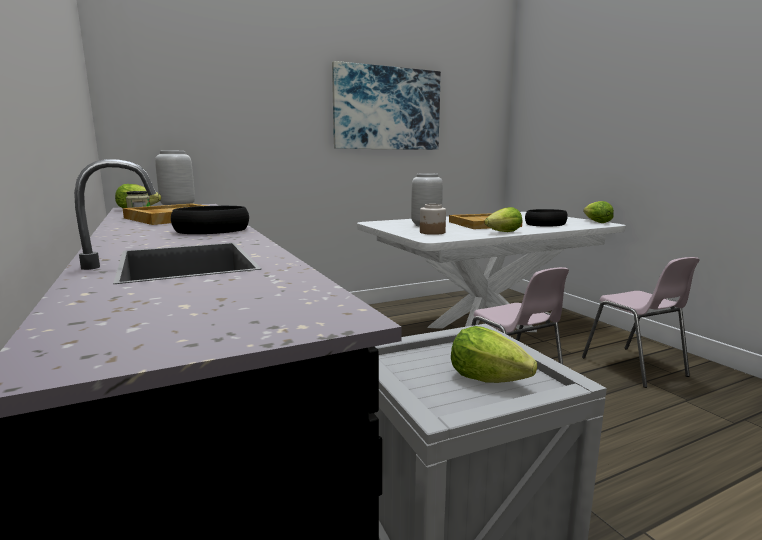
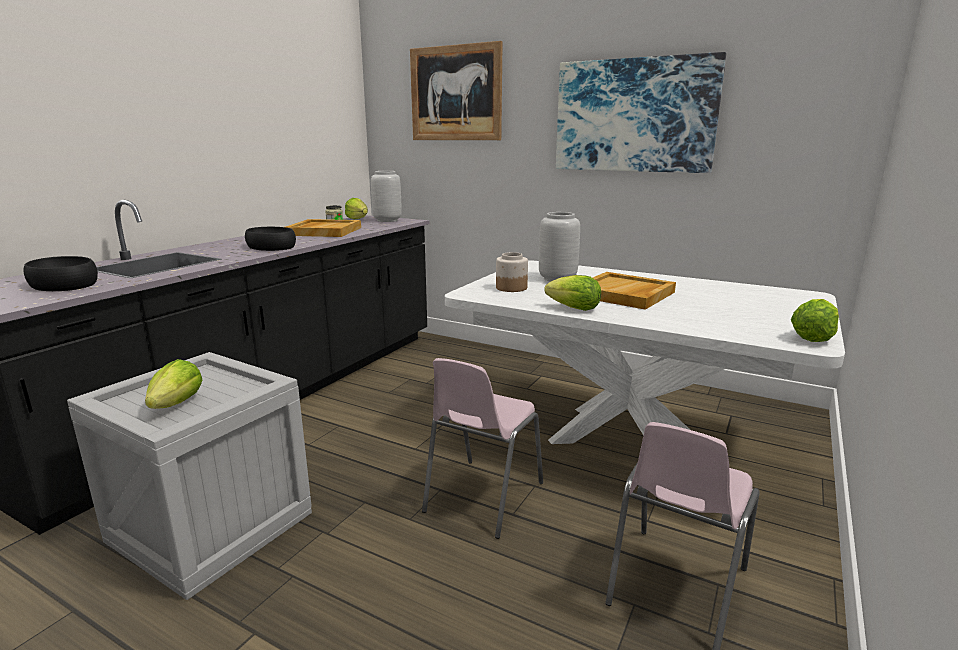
camera: 55 degrees right, 5 degrees up
(225, 75) = (455, 93): none -> picture
(545, 224) = (703, 315): black bowl -> black bowl (65, 284)

